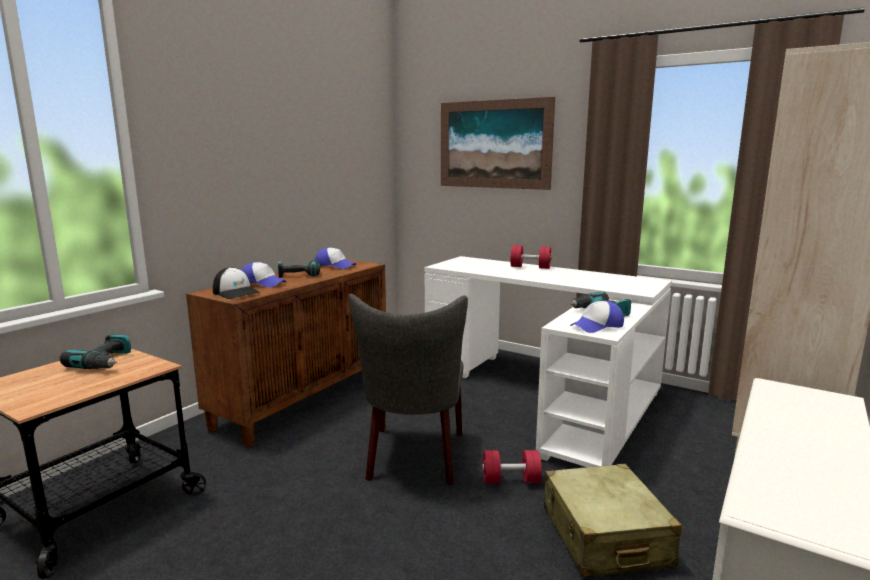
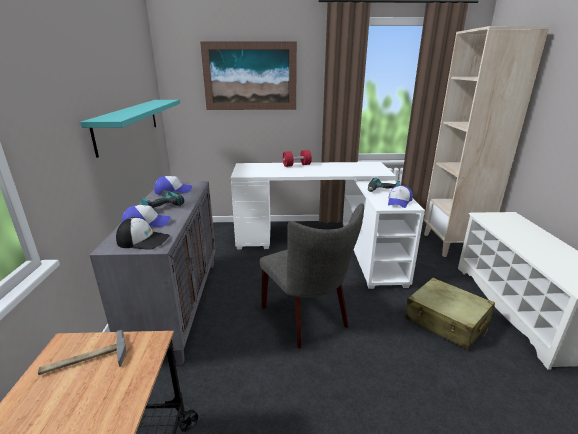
camera: 35 degrees left, 10 degrees up
(106, 362) = (84, 361): power drill -> hammer
(304, 400) = (177, 305): brown cabinet -> grey cabinet
(321, 189) = (128, 123): none -> turquoise shelf
(511, 480) = (372, 309): red dumbbell -> none

